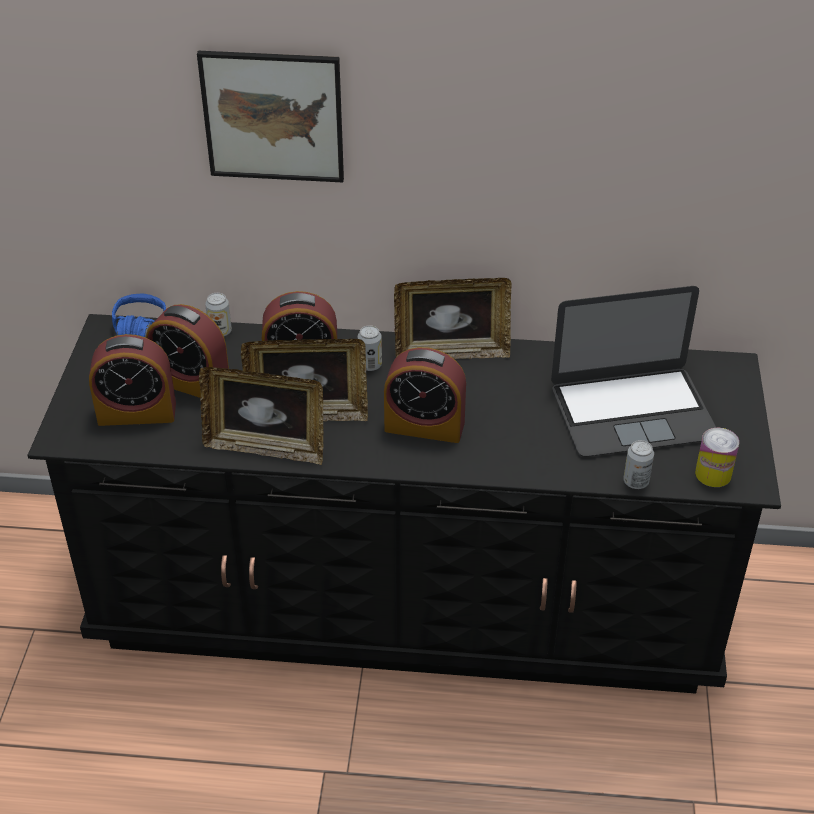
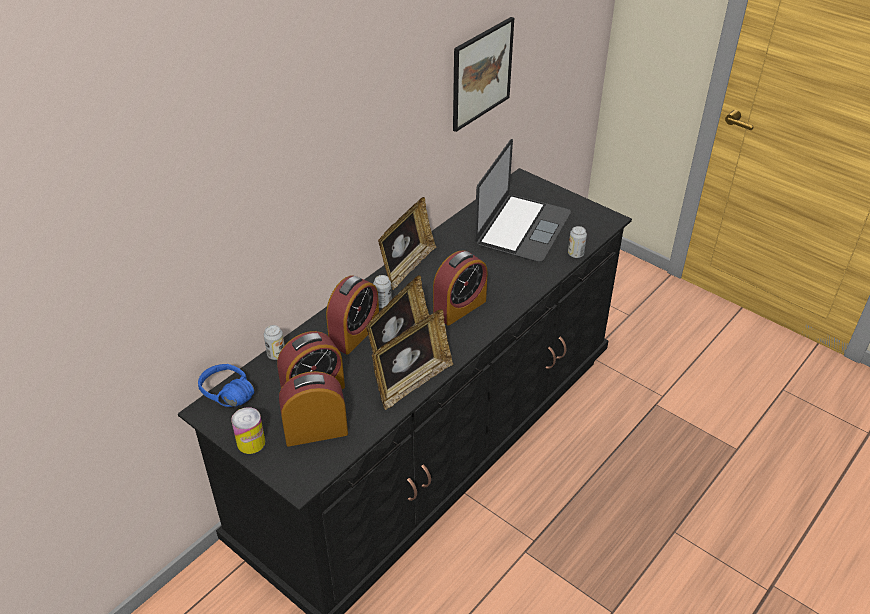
camera: 55 degrees left, 0 degrees up
(137, 413) = (315, 431): alarm clock -> alarm clock turned 135 degrees counterclockwise
(273, 116) = (277, 168): picture -> picture (481, 73)
(713, 474) = (593, 227): can -> can (251, 442)

